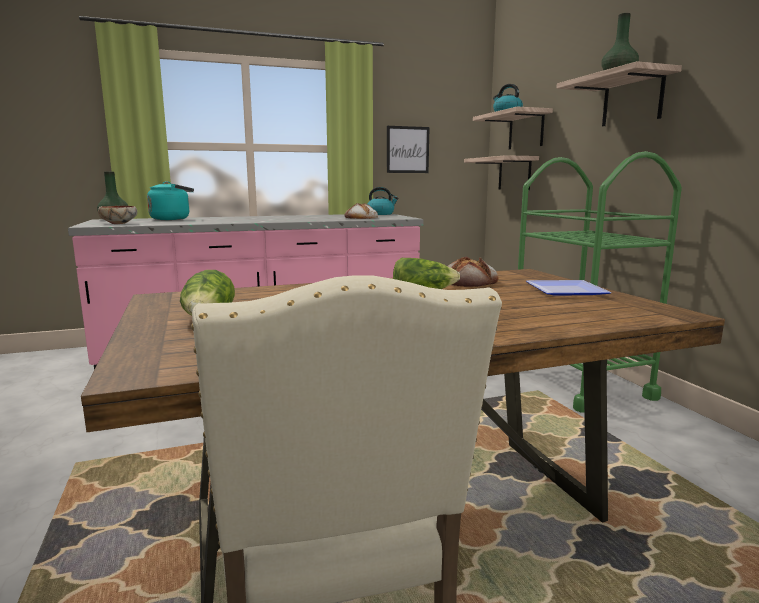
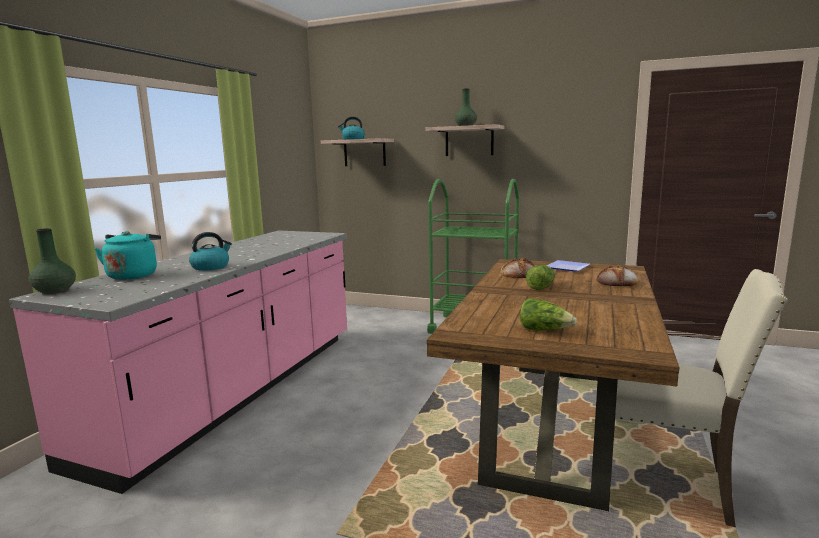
camera: 50 degrees left, 0 degrees up
(119, 223) = (127, 293): bowl -> none
(361, 218) = (301, 240): bread -> bread (617, 282)
(381, 214) = (282, 232): kettle -> kettle (211, 267)
(407, 149) = (271, 169): picture -> none
(514, 173) = (355, 186): shelf -> none

